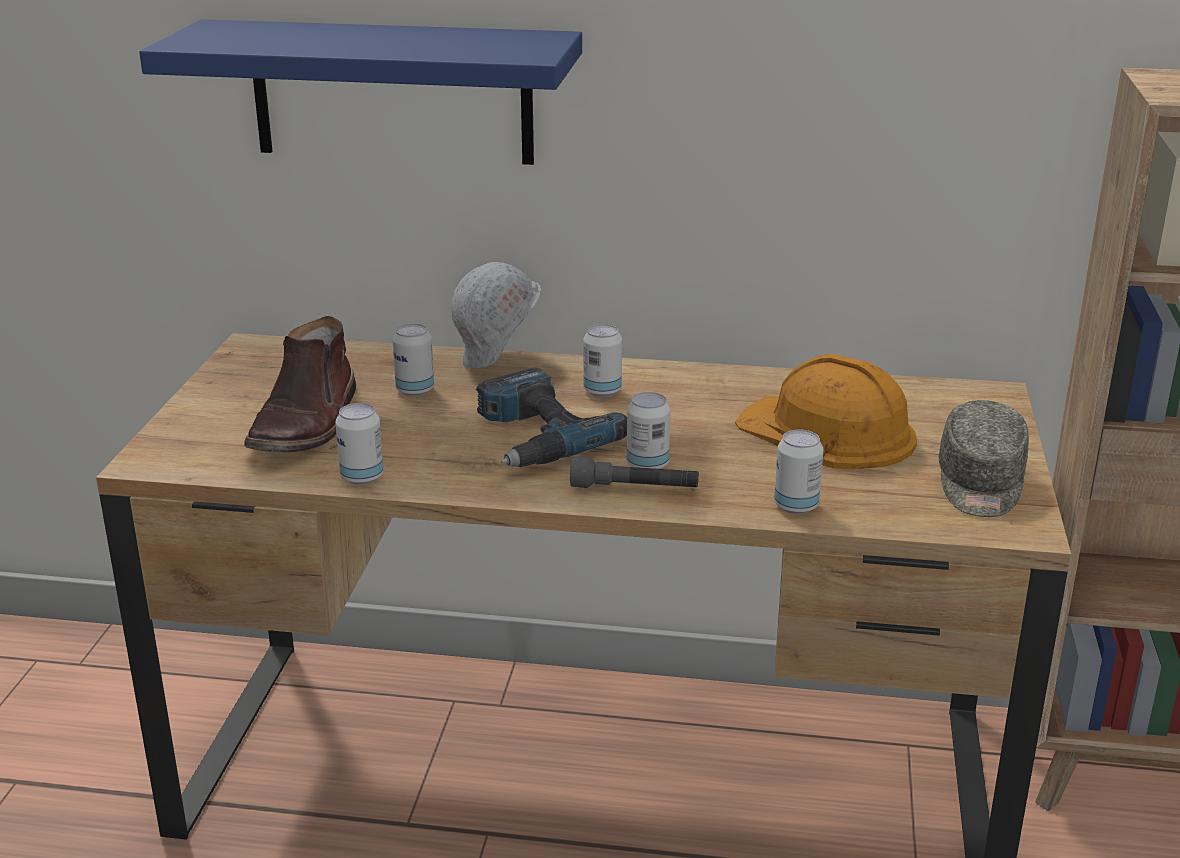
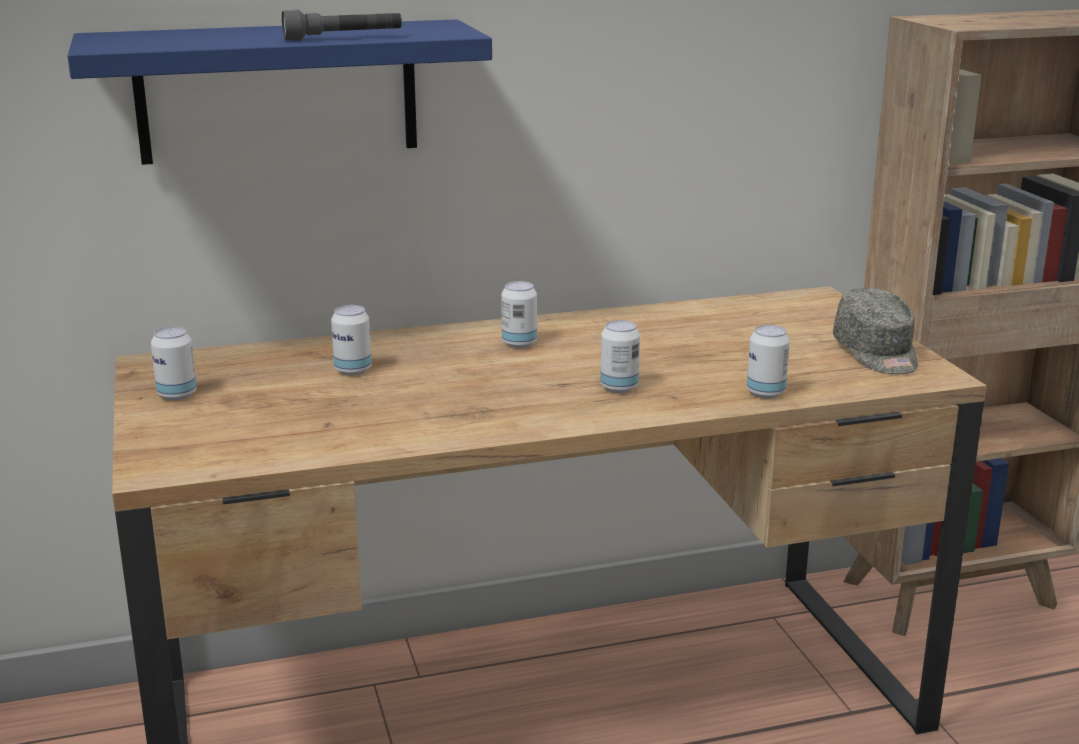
camera: 25 degrees left, 5 degrees down
(307, 424) = (280, 412): brown boot -> none
(362, 477) = (383, 442): can -> can (177, 395)
(499, 360) = (403, 336): white hard hat -> none
(534, 436) = (501, 384): power drill -> none
(634, 489) = (628, 405): grey flashlight -> grey flashlight (343, 38)
(828, 432) = (730, 340): orange hard hat -> none

